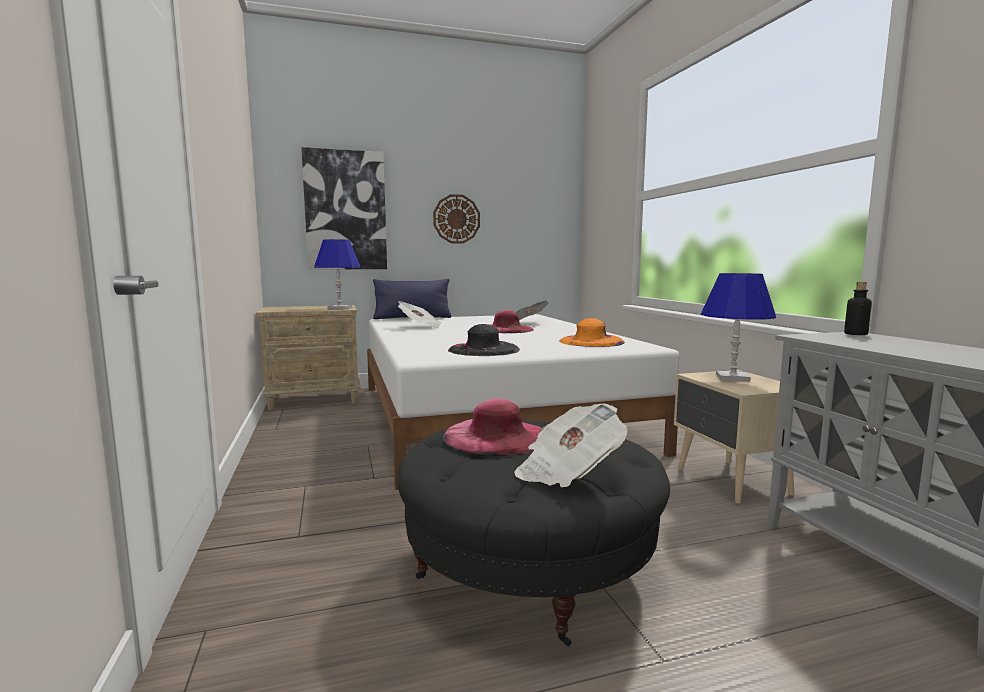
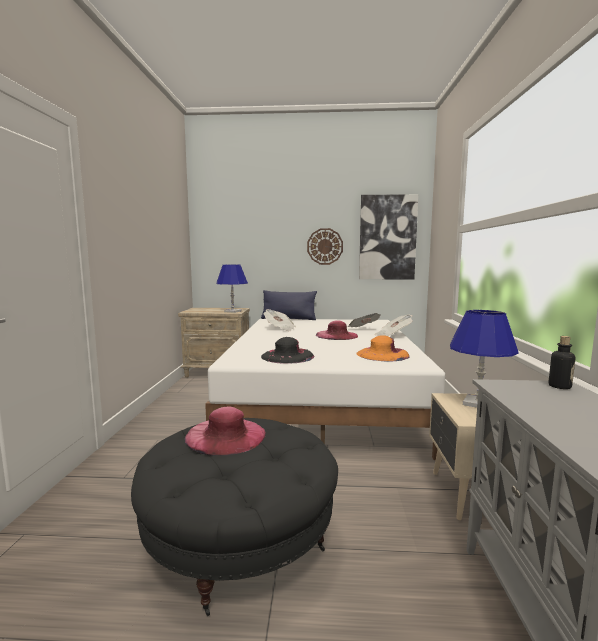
camera: 20 degrees right, 0 degrees up
(345, 211) = (245, 242): picture -> picture (387, 237)
(568, 471) = (233, 478): newspaper -> newspaper (393, 335)

